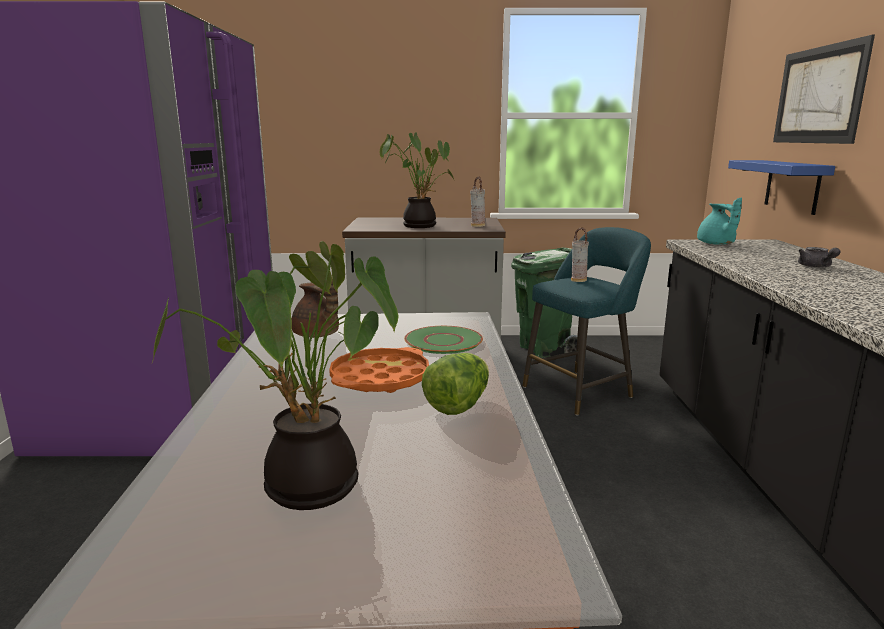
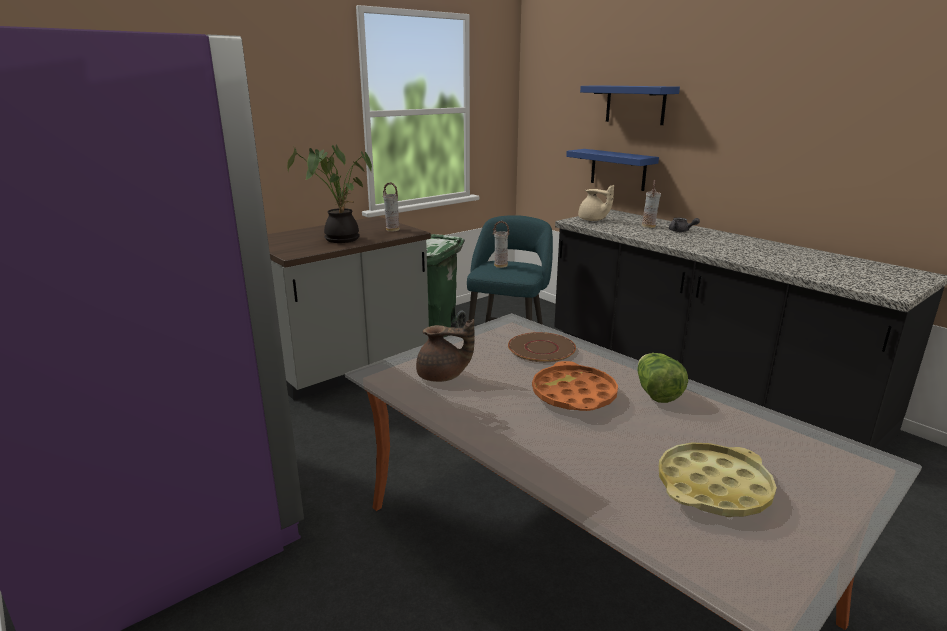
camera: 40 degrees left, 5 degrees up
(304, 490) = (713, 487): potted plant -> yellow tray
(444, 341) = (542, 348): green plate -> brown plate
(716, 244) = (593, 220): turquoise teapot -> beige teapot
(779, 257) = (649, 226): none -> vase
(818, 95) = (635, 104): picture -> blue shelf

